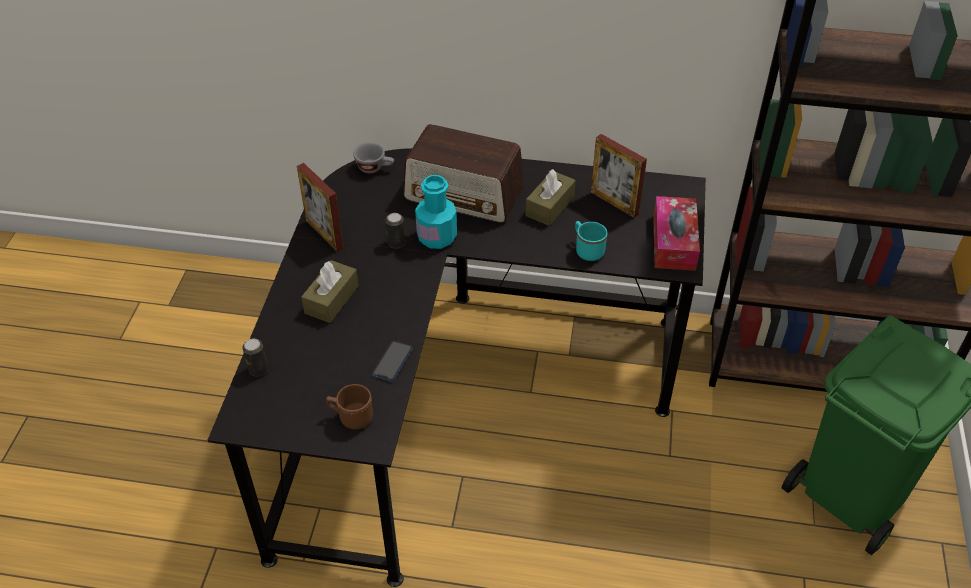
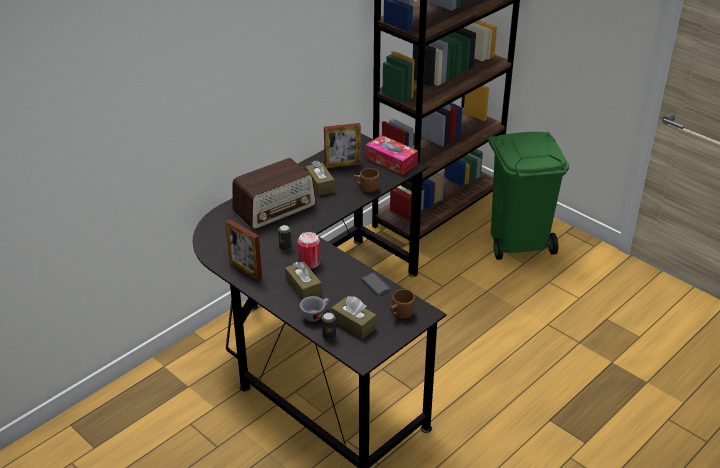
camera: 55 degrees left, 10 degrees down
(297, 381) = (353, 324): none -> brown tissue box
(324, 234) = (245, 270): picture frame -> picture frame turned 45 degrees clockwise
(375, 168) = (211, 229): grey cup -> grey cup (315, 314)
(385, 278) = (309, 262): none -> can
(437, 237) = (297, 231): turquoise bottle -> none
(587, 250) = (366, 188): turquoise mug -> brown mug

